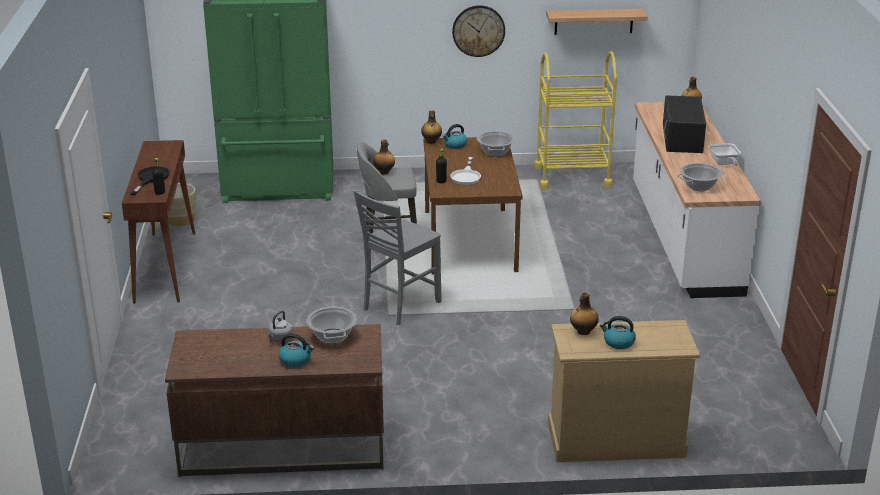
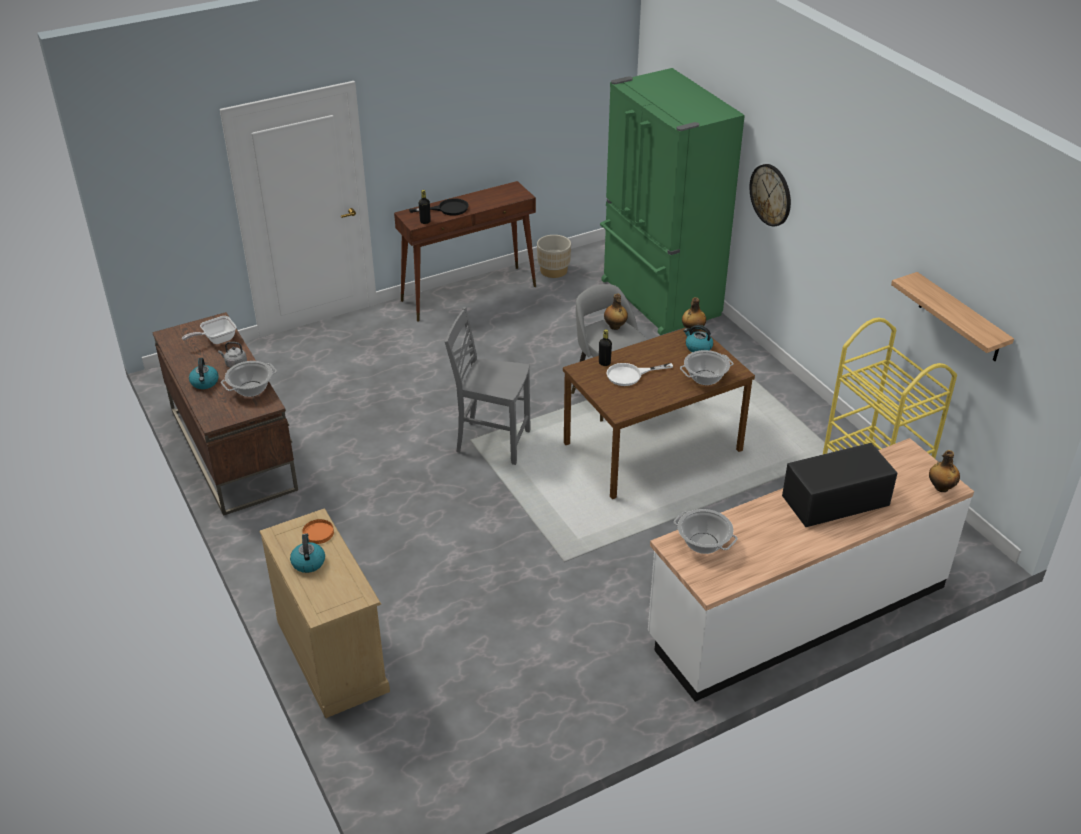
camera: 65 degrees right, 10 degrees up
(478, 30) = (854, 253): wall clock -> wall clock (771, 194)
(583, 331) = (318, 533): bottle -> orange plate
(724, 163) = (789, 552): frying pan -> frying pan (216, 340)

